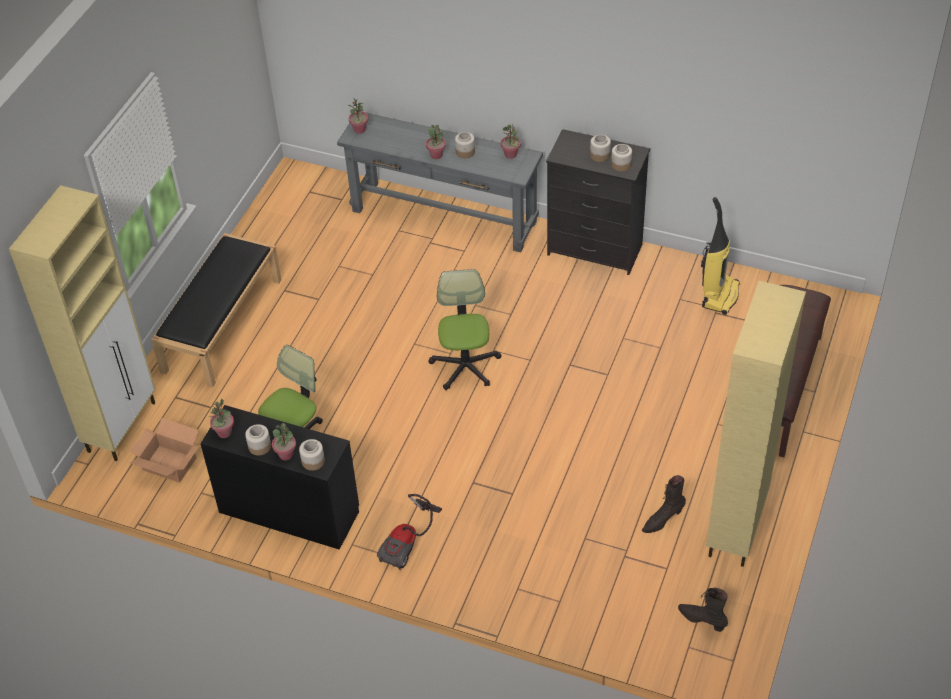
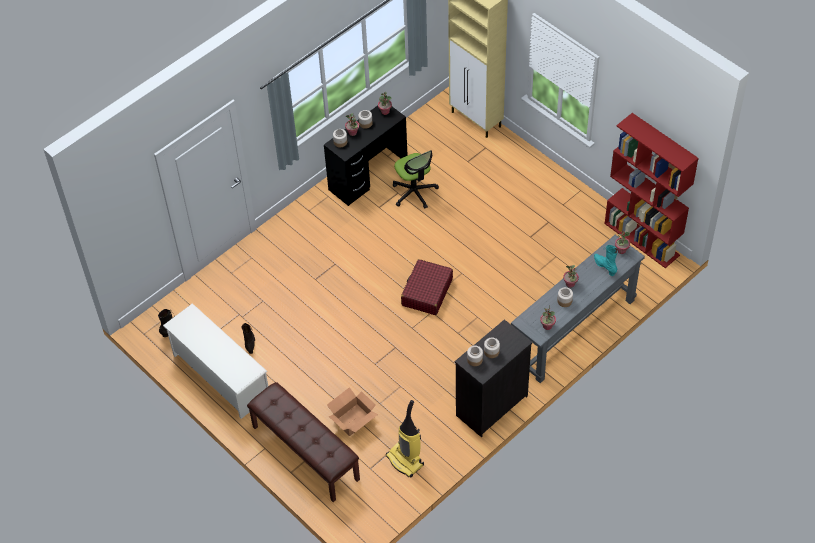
camera: 115 degrees right, 5 degrees up
(169, 464) = (434, 133): cardboard box -> cardboard box (352, 420)
(222, 324) = (535, 183): black bench -> none
(271, 200) = (642, 239): none -> red bookcase
(393, 135) = (605, 266): none -> turquoise boot
(409, 543) = (312, 221): vacuum cleaner -> none
(465, 366) = (427, 292): office chair -> red suitcase
(735, 529) = (220, 376): beige cabinet -> white shoe rack

